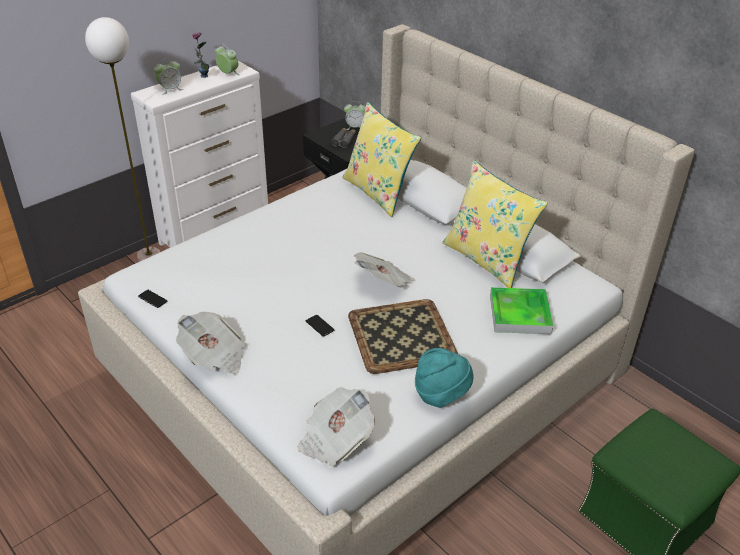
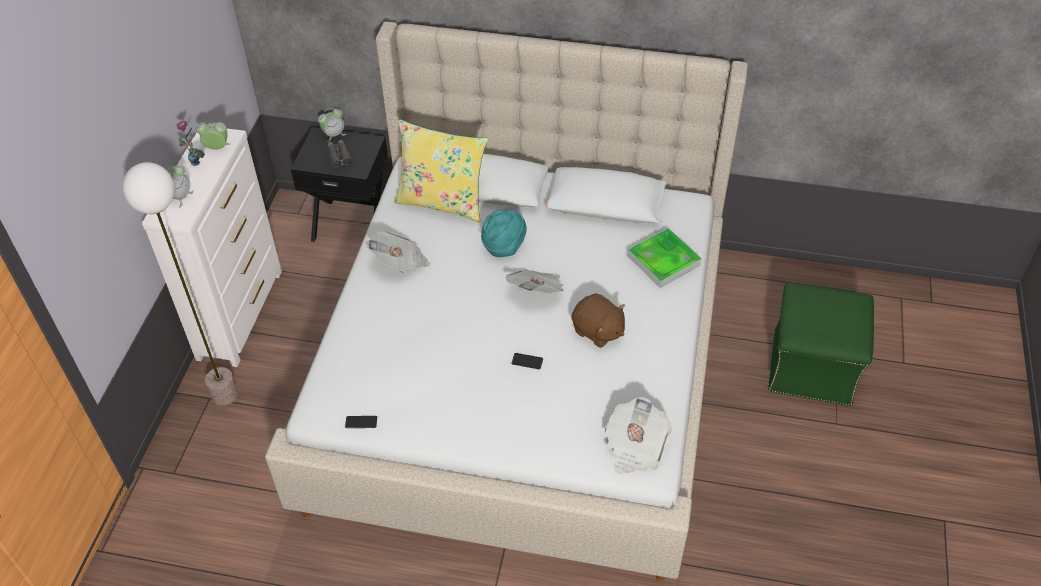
camera: 35 degrees left, 10 degrees up
(214, 356) = (473, 440): newspaper -> newspaper (400, 262)
(402, 335) = (597, 331): tray -> brown plush toy
(441, 394) = (671, 363): turquoise hat -> turquoise hat (504, 245)
(487, 259) = (594, 223): yellow pillow -> none

